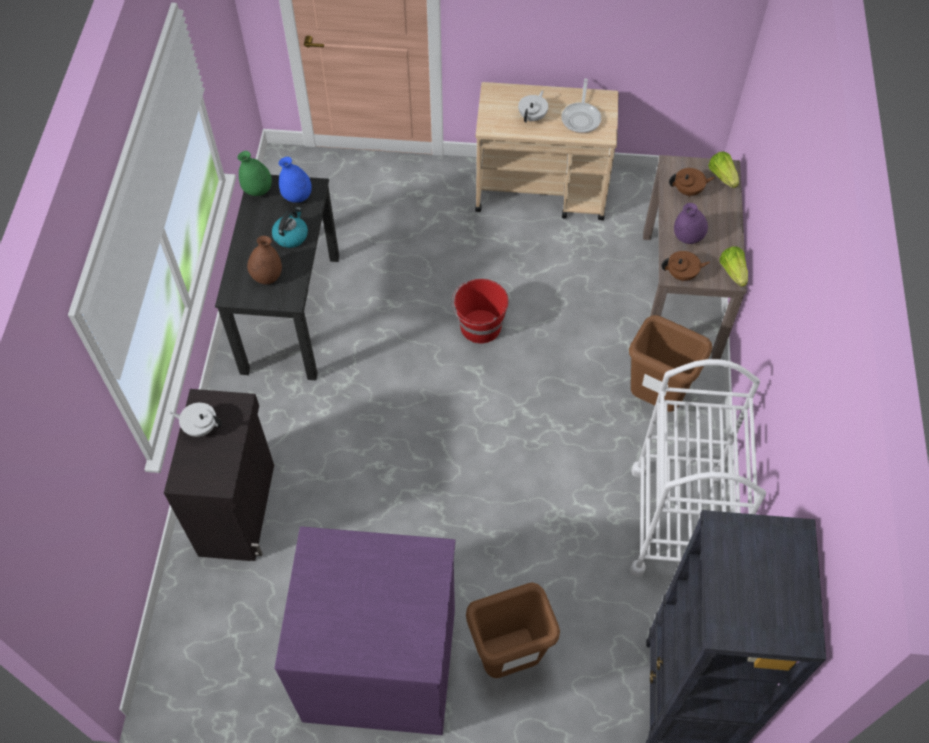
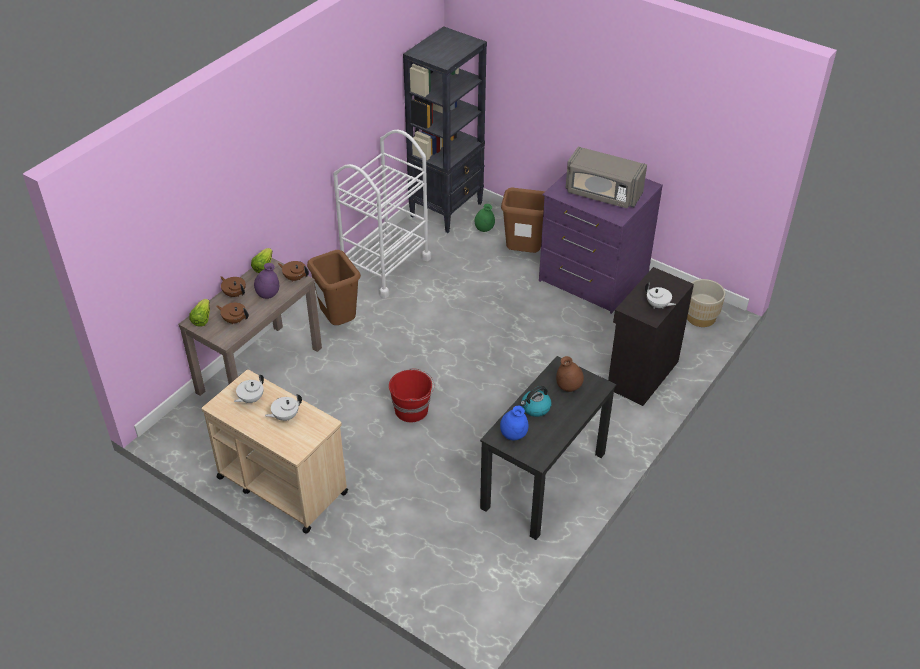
camera: 150 degrees left, 15 degrees down
(191, 660) = (700, 317): none -> beige planter
(258, 190) = (542, 454): green vase -> green vase (484, 229)
(361, 588) = (603, 194): none -> grey microwave
(581, 118) = (251, 399): frying pan -> white teapot
(724, 221) = (234, 294): none -> brown teapot

